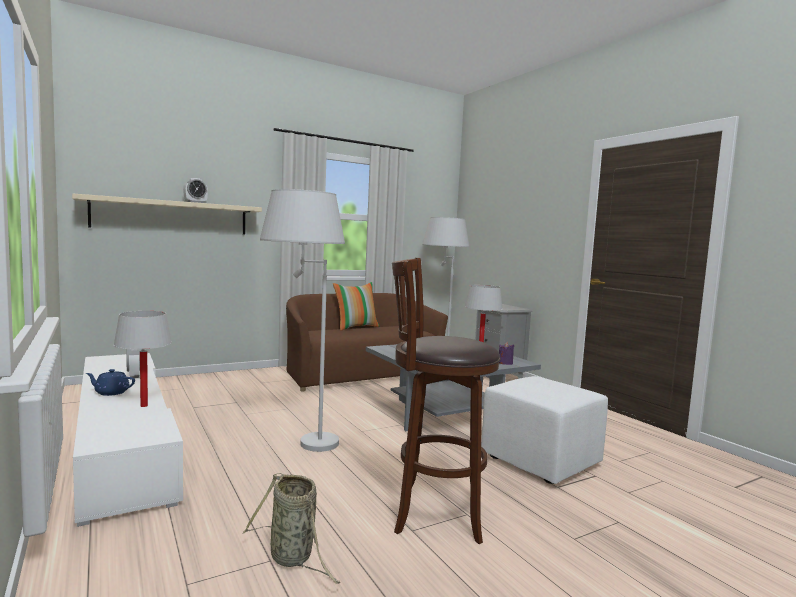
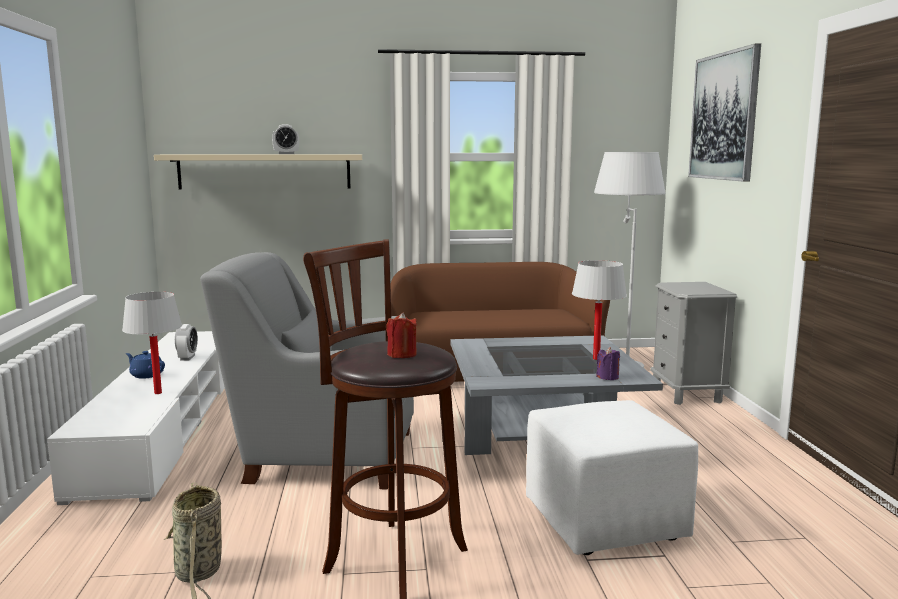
camera: 25 degrees right, 5 degrees up
(298, 445) = (322, 455): white floor lamp -> grey armchair
(356, 327) = (487, 309): pillow -> none
(465, 343) = (402, 354): none -> red candle
(511, 198) = (724, 116): none -> picture

